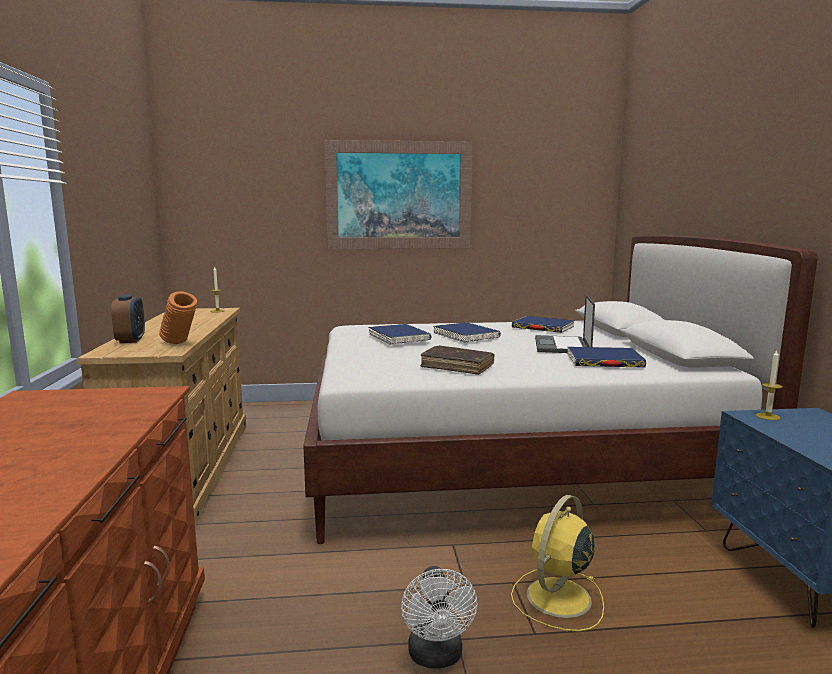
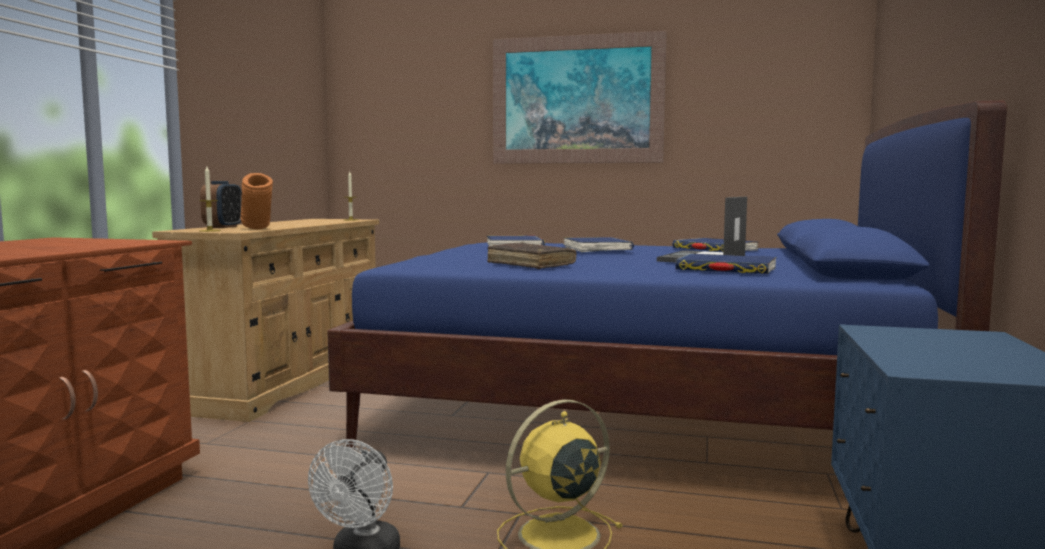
camera: 20 degrees right, 5 degrees down
(510, 463) = (640, 414): white bed -> blue bed
(768, 416) = (898, 332): candle -> candle (210, 231)

